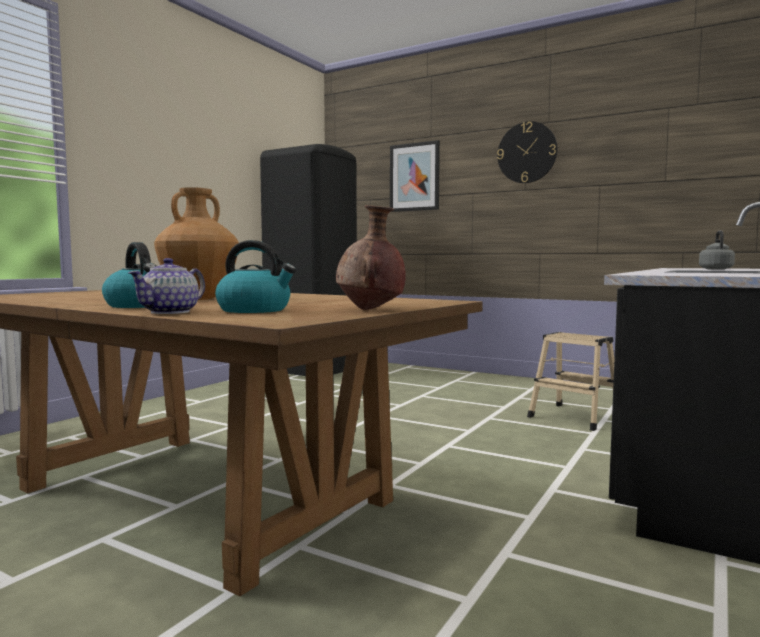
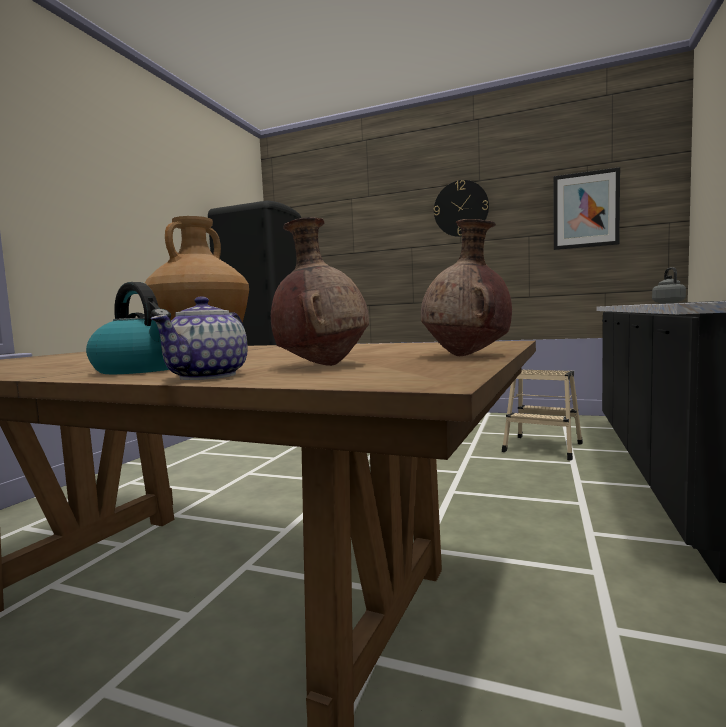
camera: 10 degrees left, 0 degrees up
(255, 310) = (322, 366): kettle -> brown vase
(414, 177) = (355, 234): picture -> picture (585, 210)

